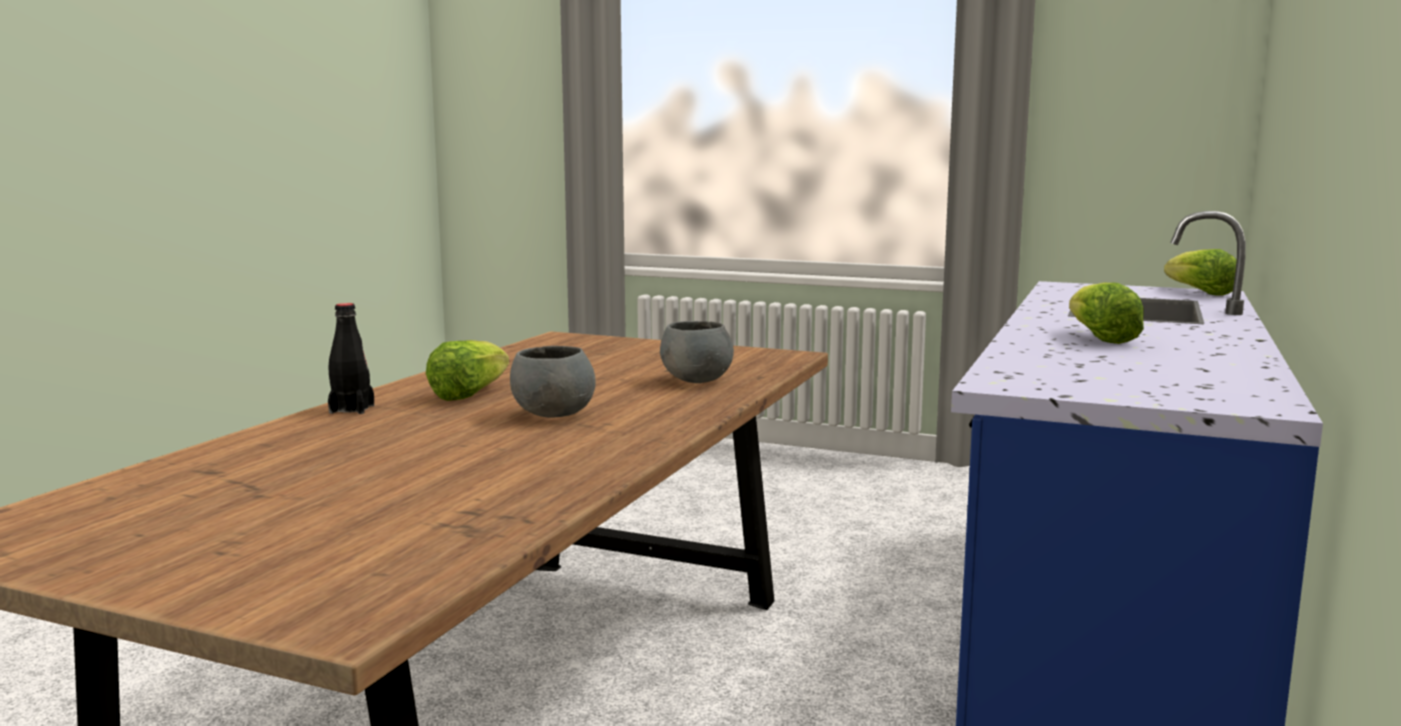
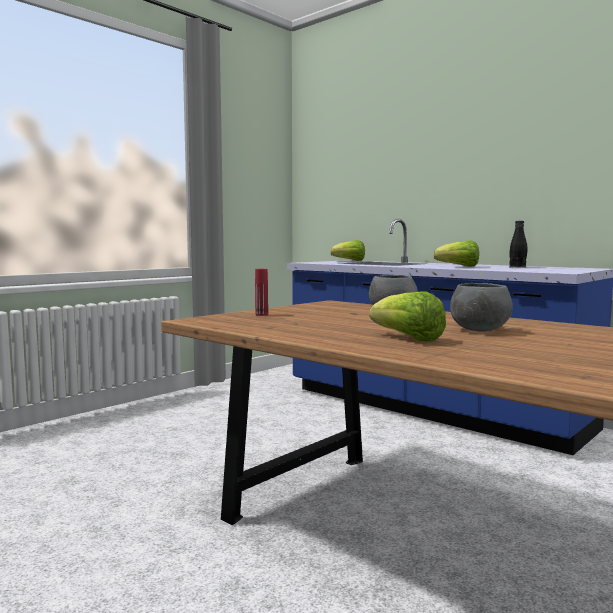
camera: 70 degrees left, 5 degrees down
(352, 409) = (449, 358): black bottle -> black bottle (517, 267)
(623, 346) = (261, 314): none -> red bottle

